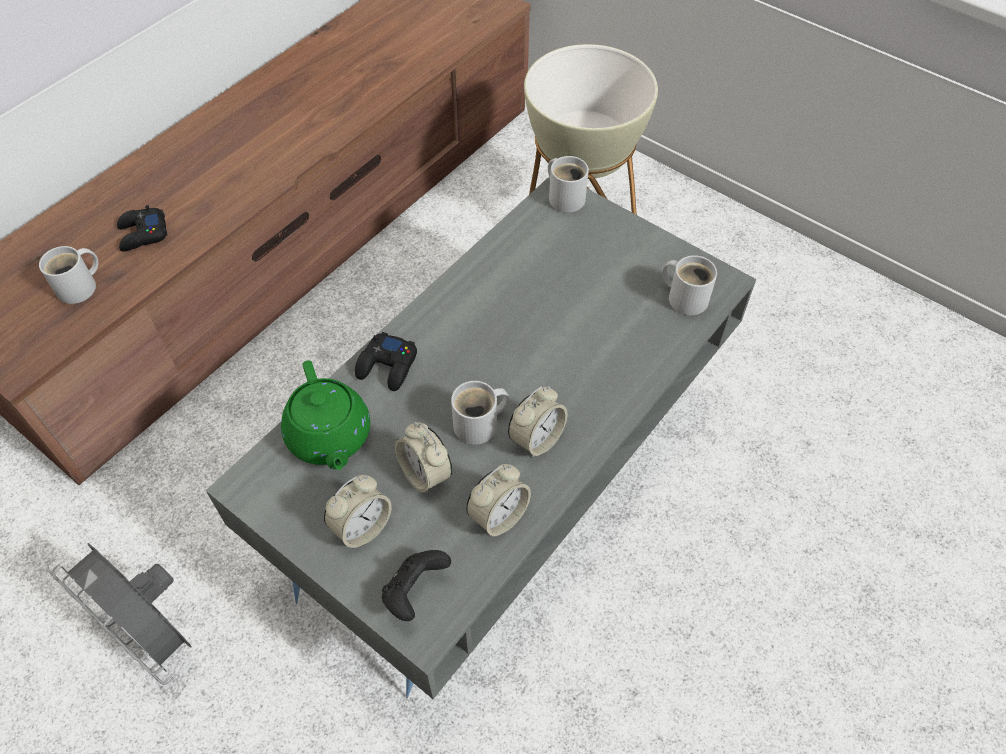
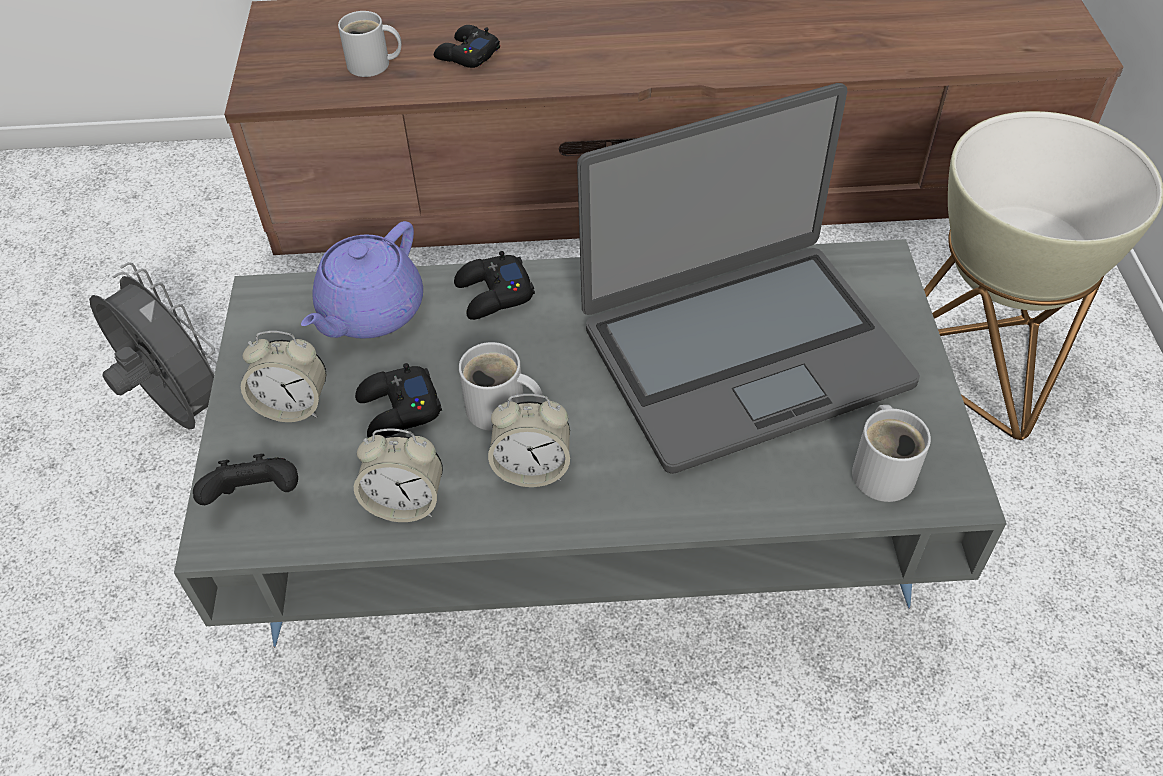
camera: 50 degrees right, 5 degrees down
(154, 634) = (183, 410): grey fan -> grey fan turned 135 degrees clockwise
(329, 437) = (370, 312): green teapot -> purple teapot
(425, 474) = (398, 410): alarm clock -> black game controller
(556, 291) = (743, 353): none -> laptop
(565, 196) = (882, 271): white mug -> none

